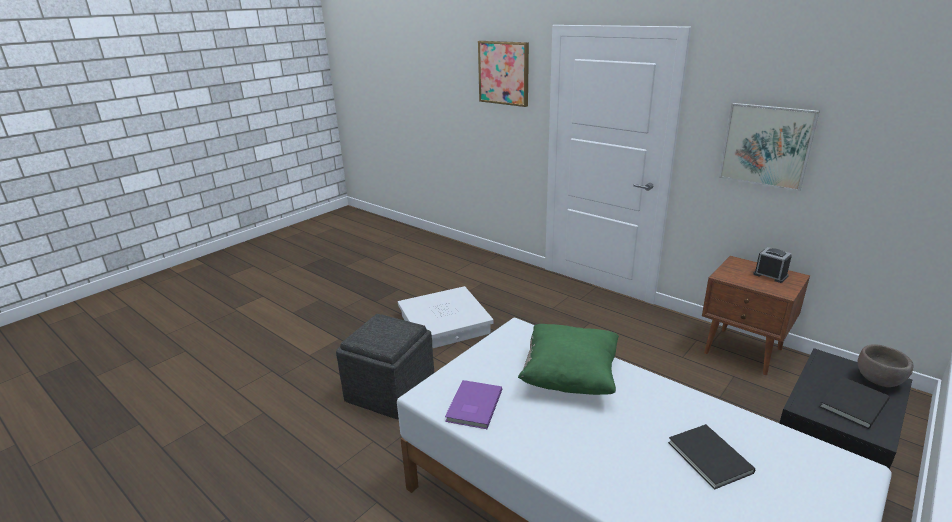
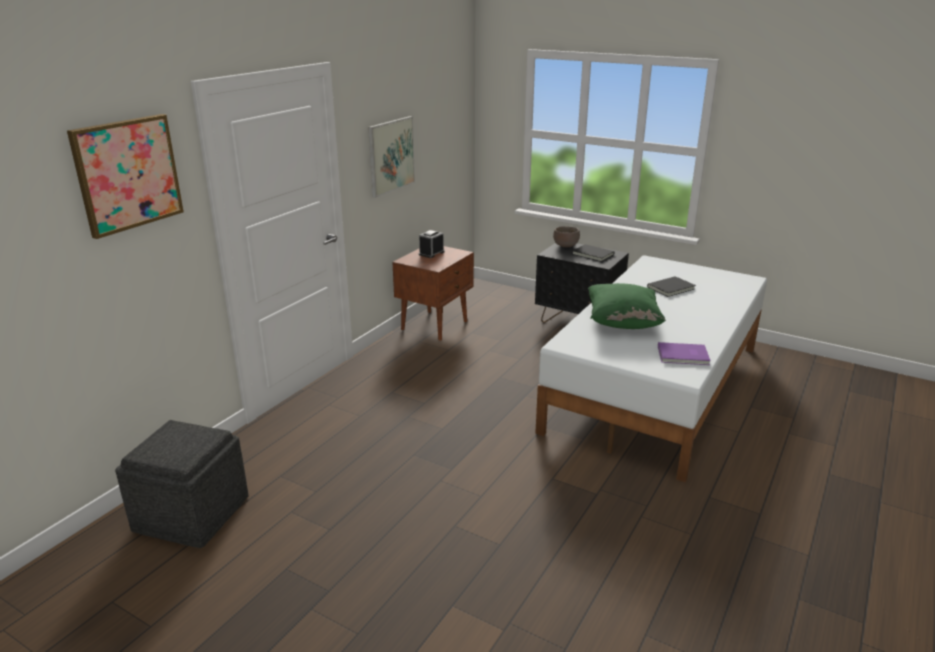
camera: 100 degrees left, 0 degrees up
(391, 391) = (556, 519): grey ottoman -> grey ottoman (191, 513)
(445, 324) = (400, 497): white storage box -> none

